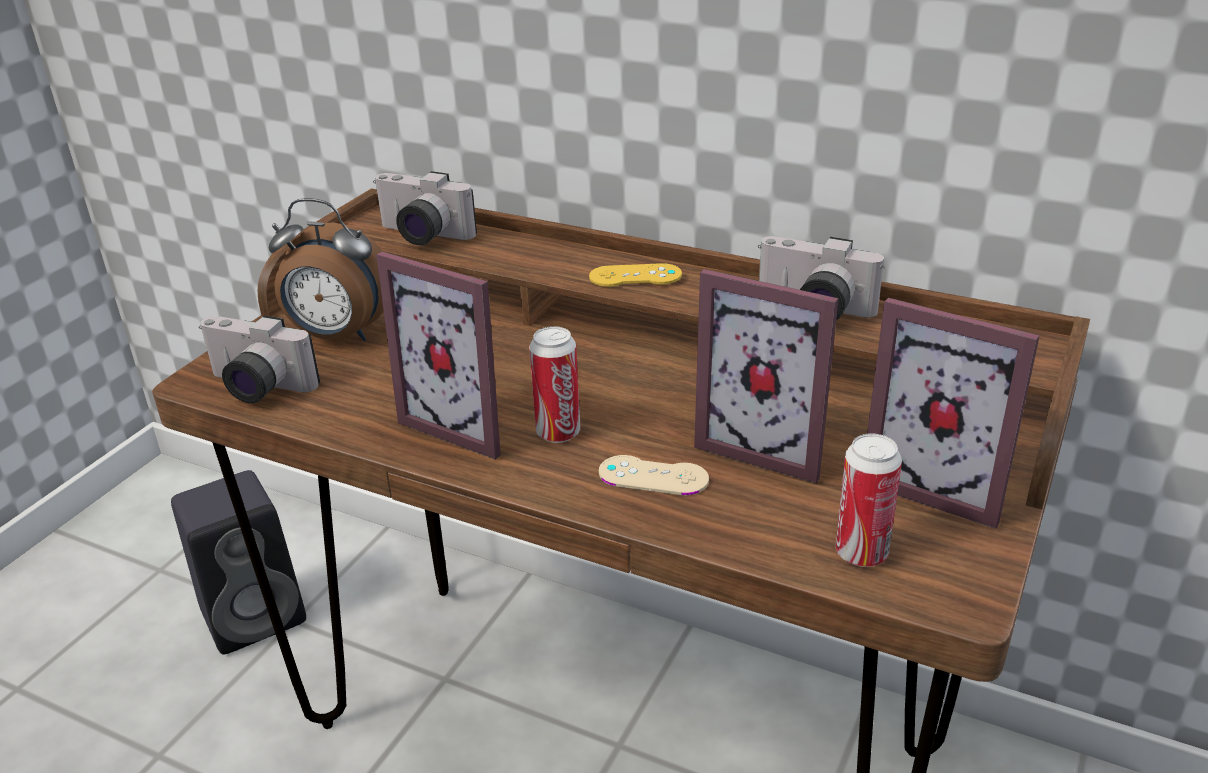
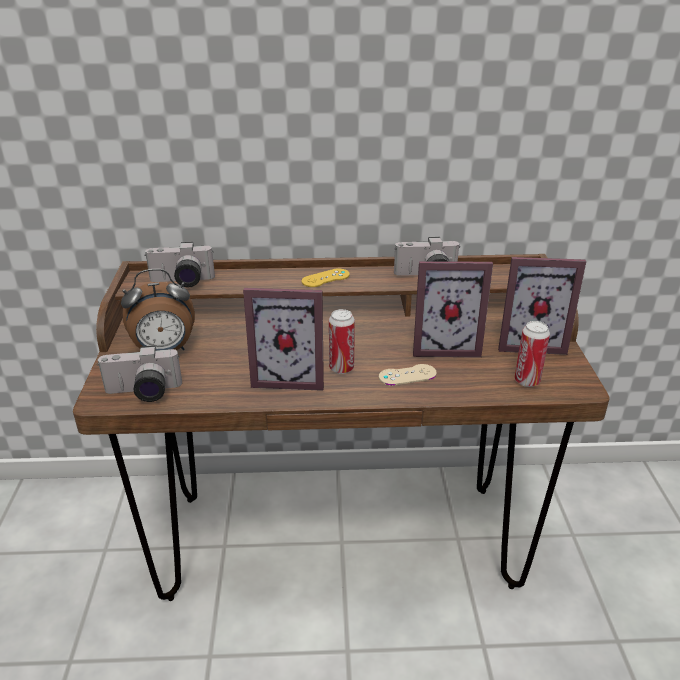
camera: 30 degrees left, 0 degrees up
(257, 614) = (77, 555): black speaker -> none

